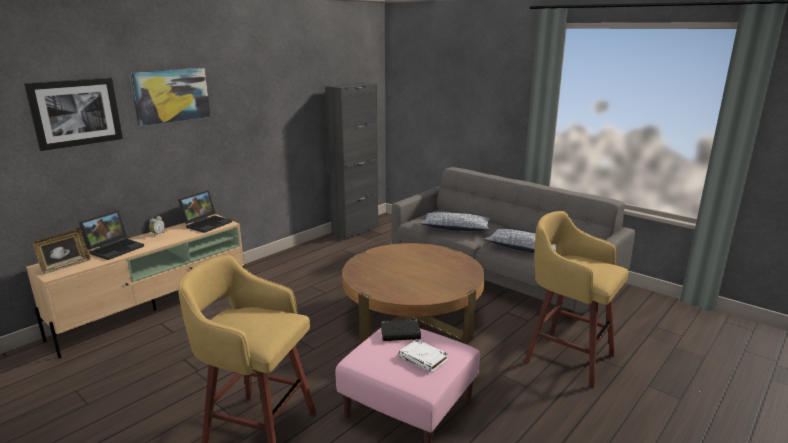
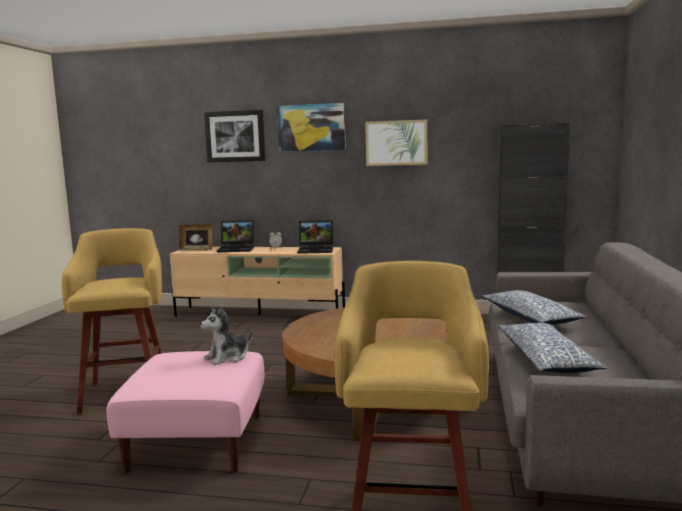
camera: 60 degrees right, 10 degrees down
(252, 105) = (396, 143): none -> picture
(401, 333) = (227, 357): black book -> plush toy
(424, 359) = (183, 376): white book -> none

